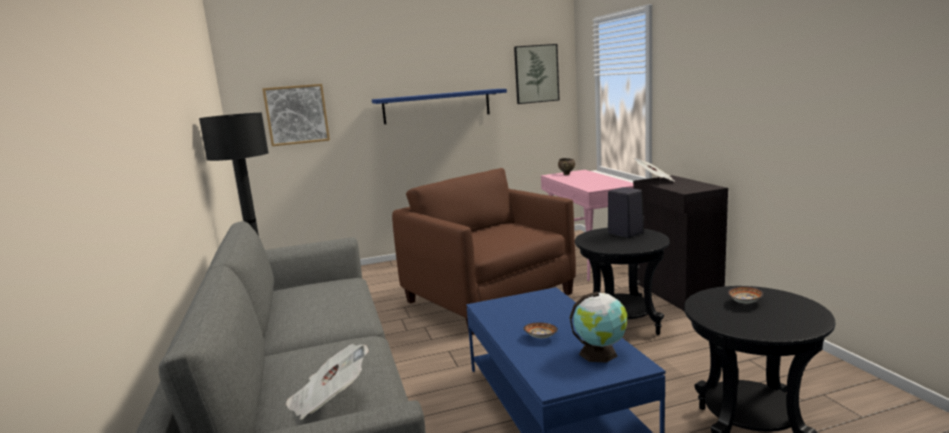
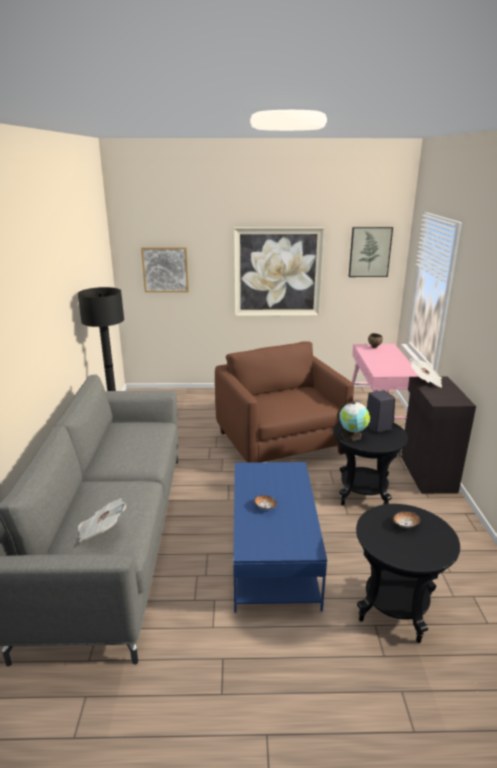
camera: 15 degrees right, 10 degrees up
(436, 106) = (277, 272): blue shelf -> picture
(600, 353) = (295, 532): globe -> globe (352, 435)

